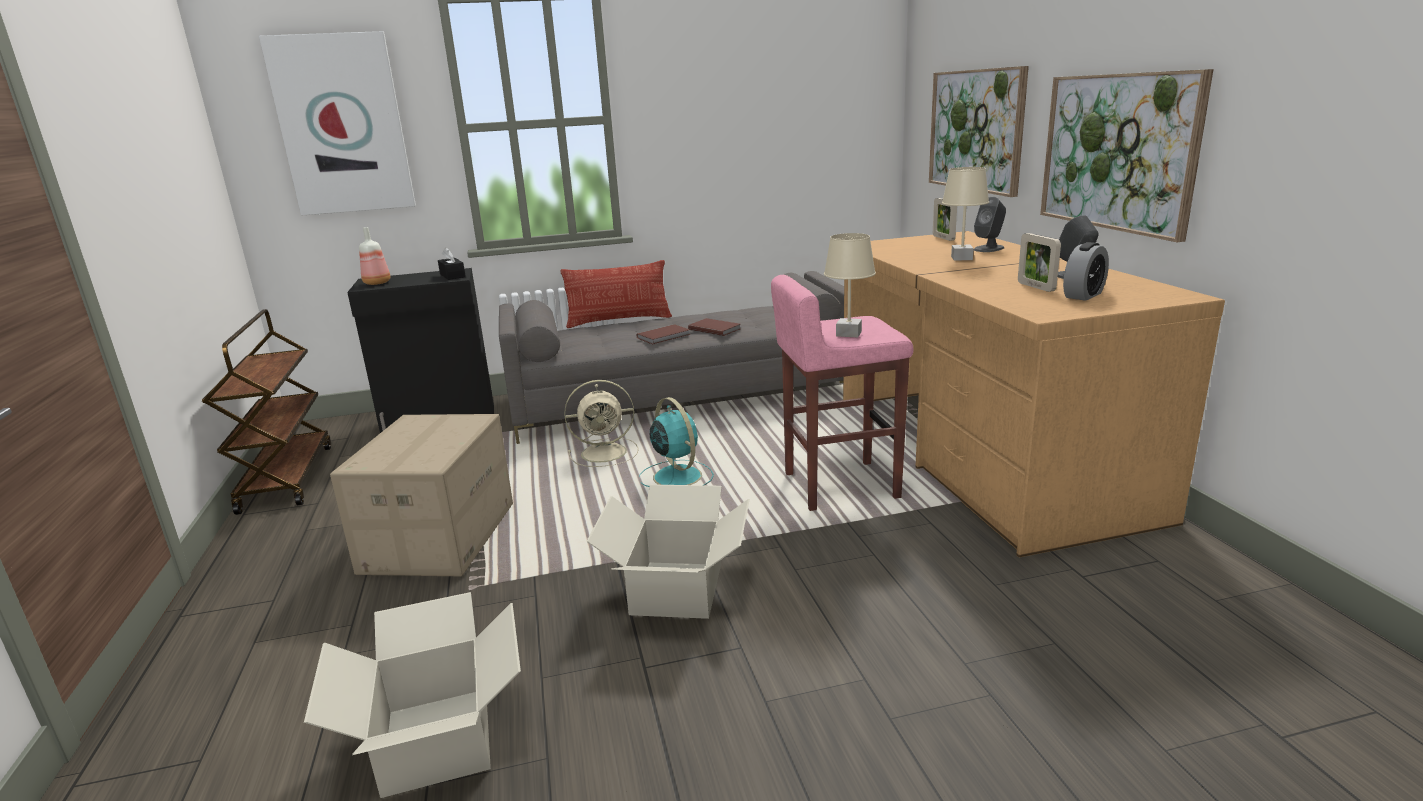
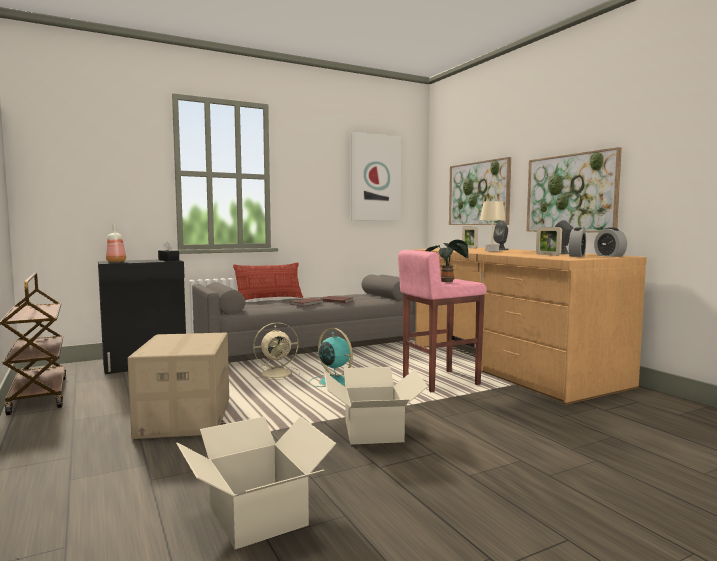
camera: 15 degrees left, 15 degrees down
(342, 125) = (98, 162): picture -> picture (375, 178)
(848, 334) = (448, 282): beige table lamp -> potted plant
(1150, 295) = (609, 256): none -> alarm clock

